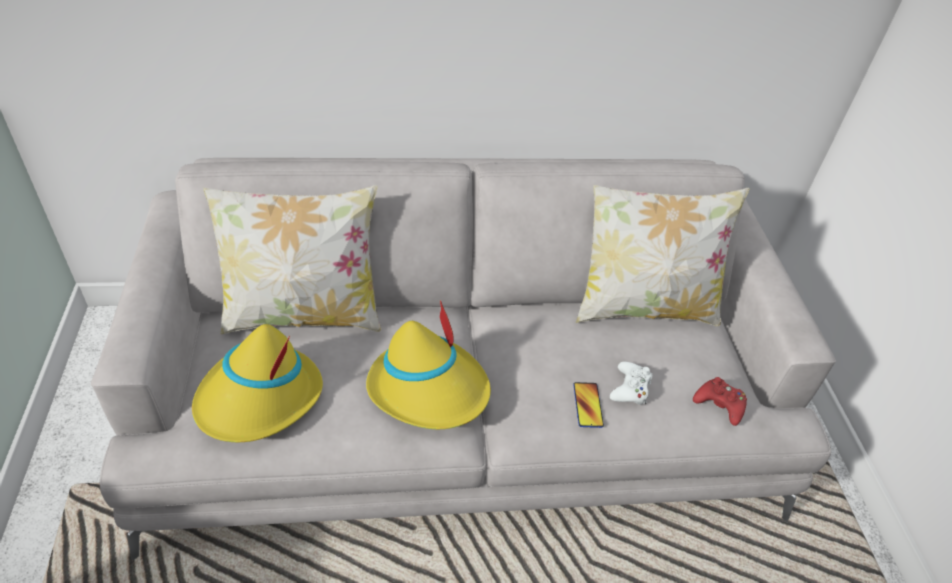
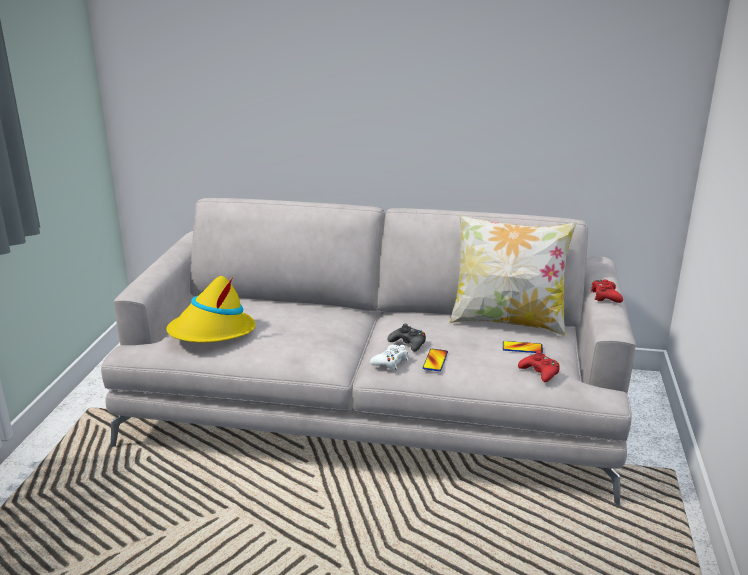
camera: 20 degrees right, 20 degrees down
(303, 314) = (259, 301): pillow -> none
(429, 388) = (325, 341): yellow hat -> none
(540, 374) = (408, 343): none -> black game controller
(630, 388) = (472, 357): white game controller -> white game controller (390, 362)
(681, 359) = (522, 348): none -> phone
(773, 277) = (605, 296): none -> red game controller

